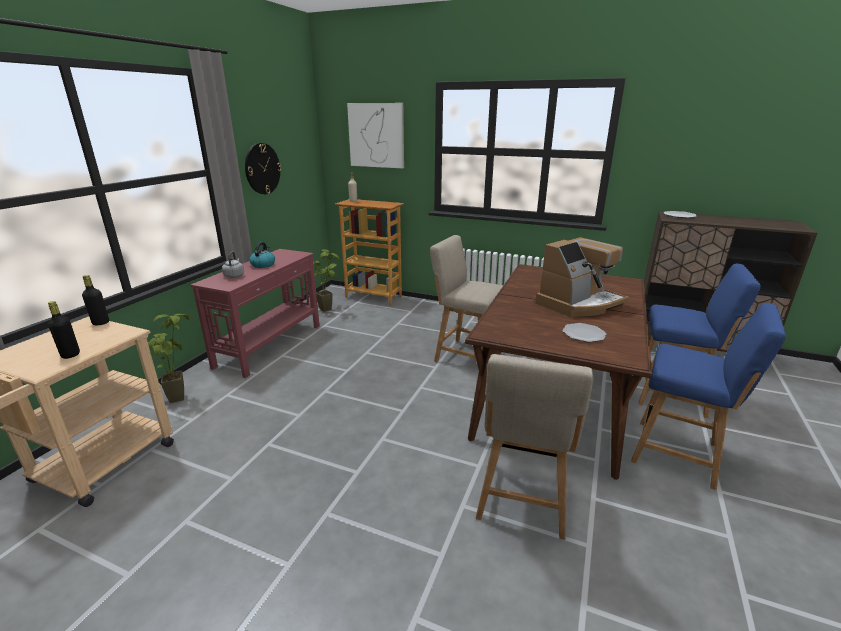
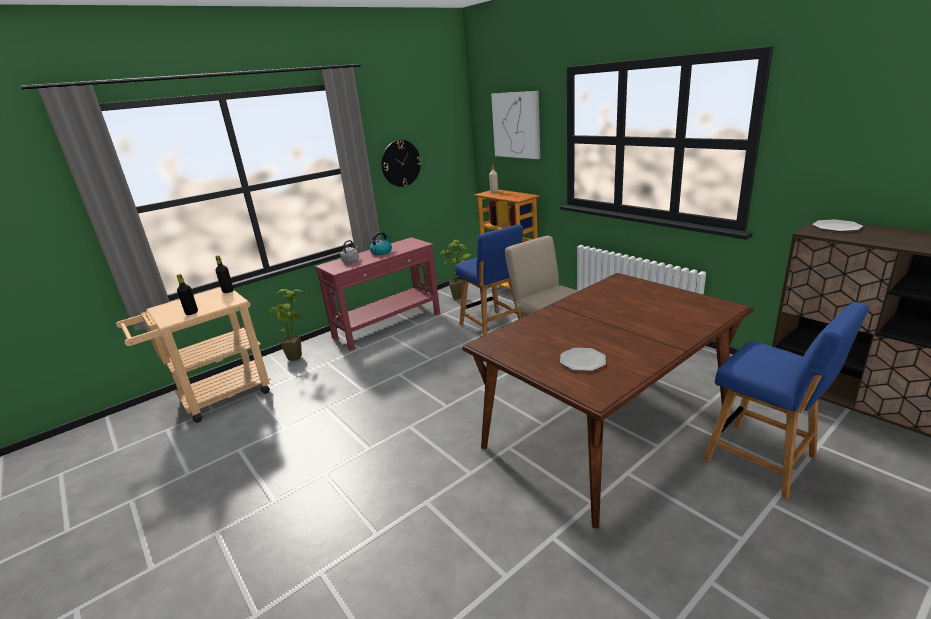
camera: 30 degrees right, 0 degrees up
(522, 501) = (481, 516): beige chair -> none
(579, 304) = (623, 327): coffee machine -> none
(680, 454) = (700, 528): blue chair -> blue chair (493, 327)

